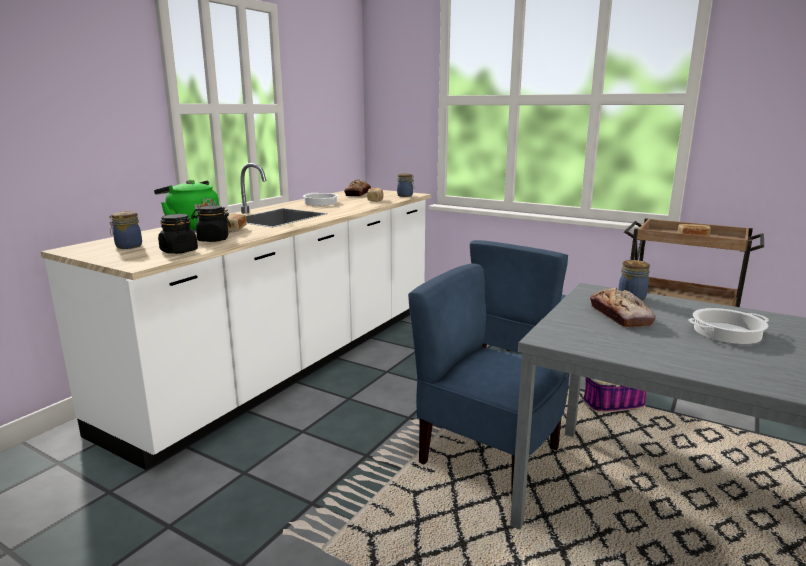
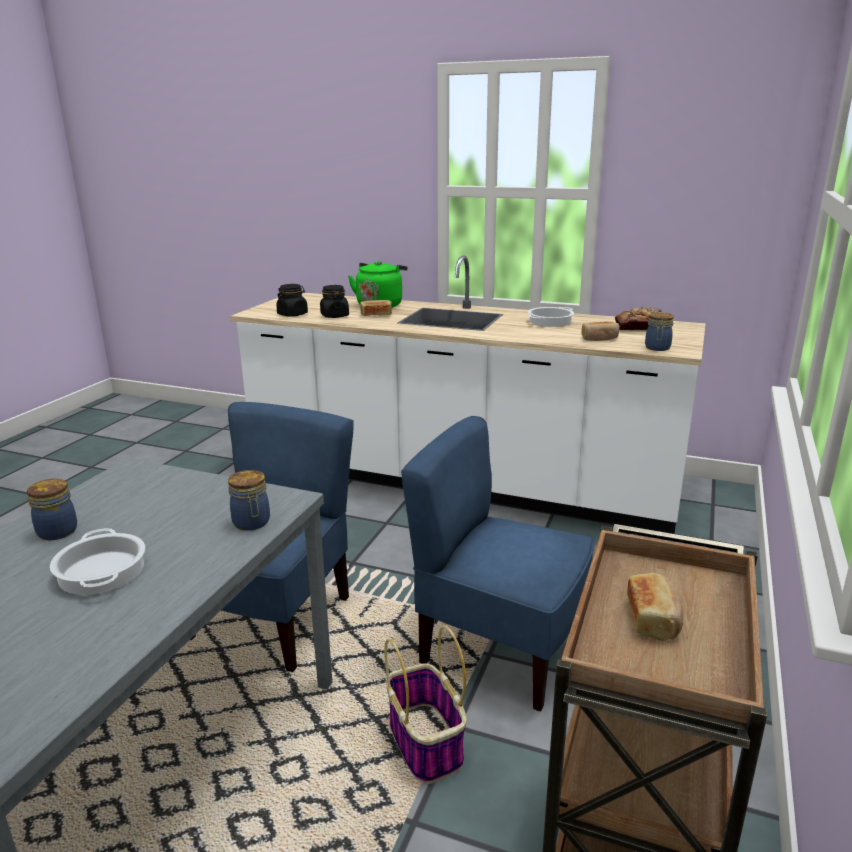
camera: 80 degrees right, 5 degrees up
(127, 246) = (307, 303): jar -> jar (58, 531)
(620, 316) = (181, 509): bread -> none

